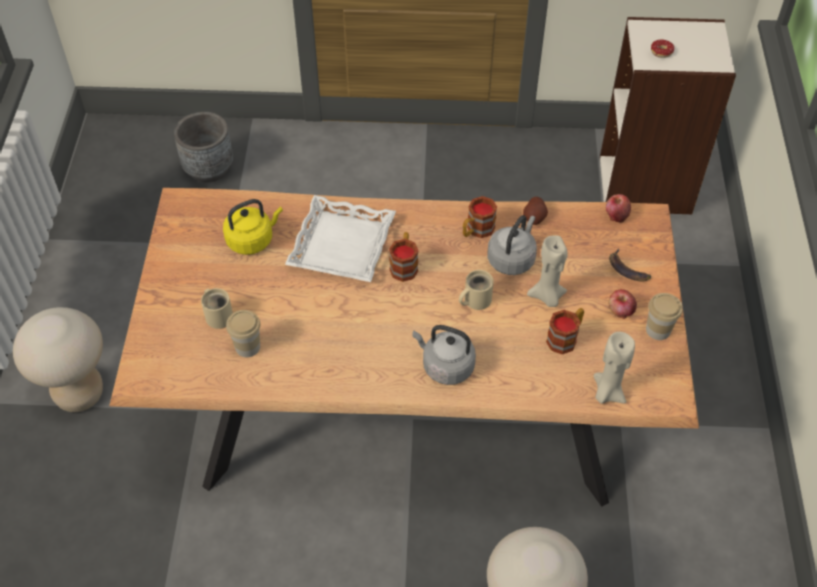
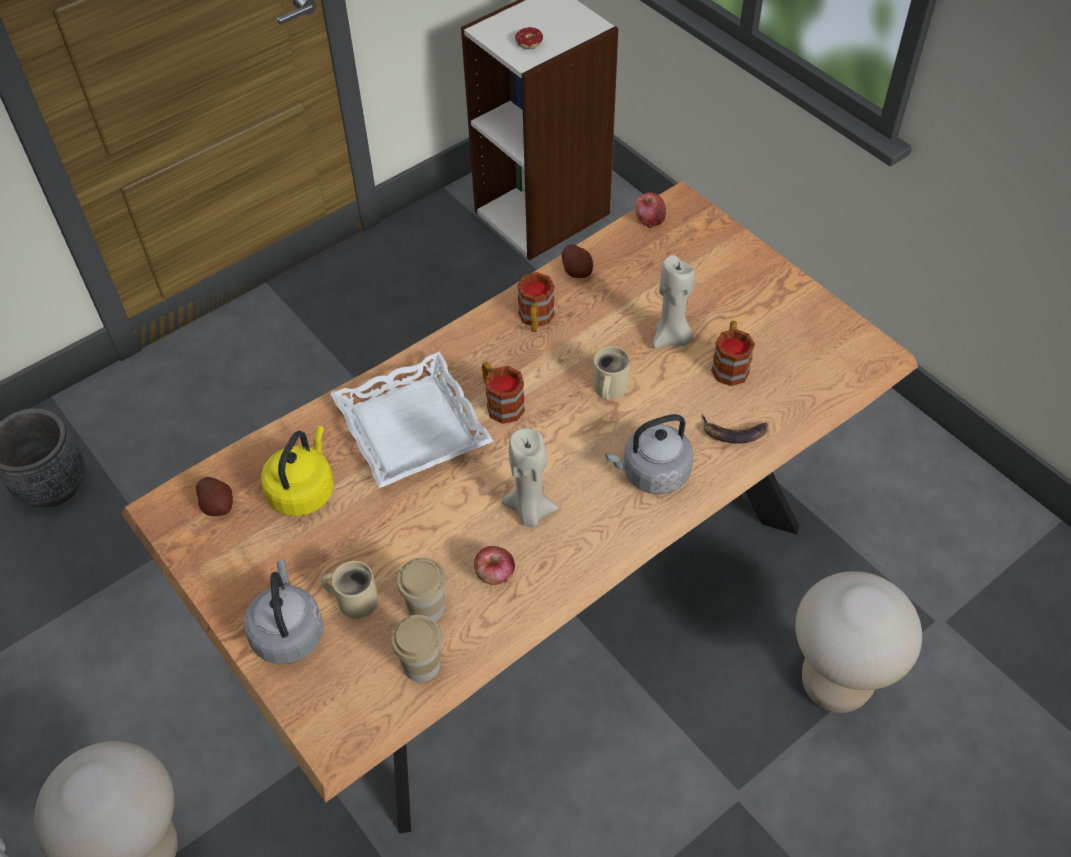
camera: 40 degrees left, 0 degrees up
(204, 217) = (217, 505): none -> potato
(512, 259) = (600, 324): grey kettle -> grey kettle (288, 632)
(607, 392) = (820, 389): beige candle -> beige candle (529, 511)
(620, 311) = (749, 306): apple -> apple (495, 574)
(627, 269) = (713, 263): banana -> banana (734, 432)
(658, 330) = (799, 300): cup -> cup (421, 665)

